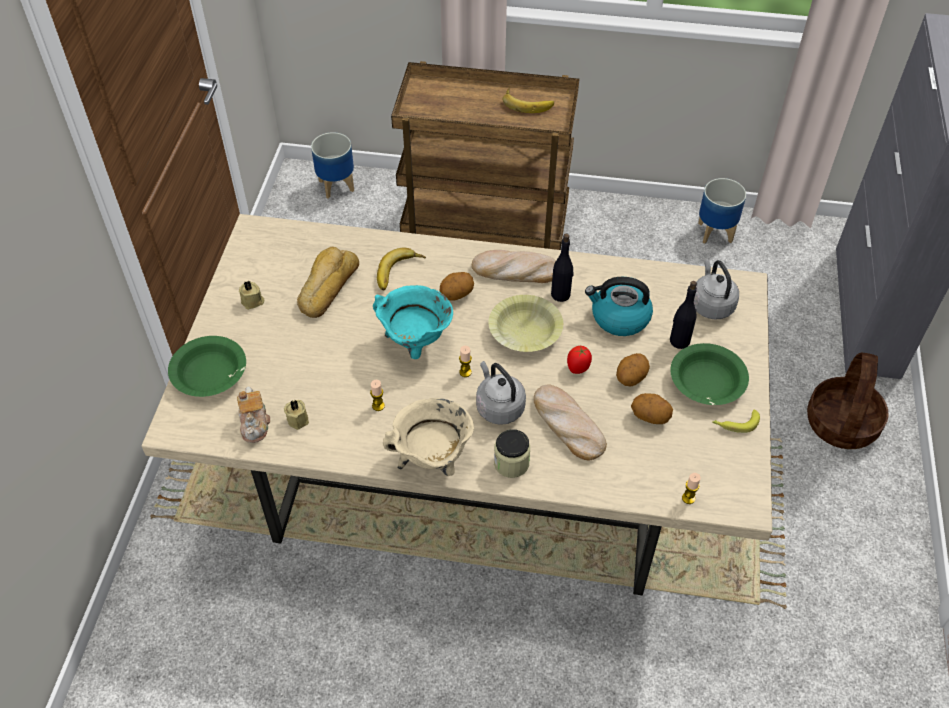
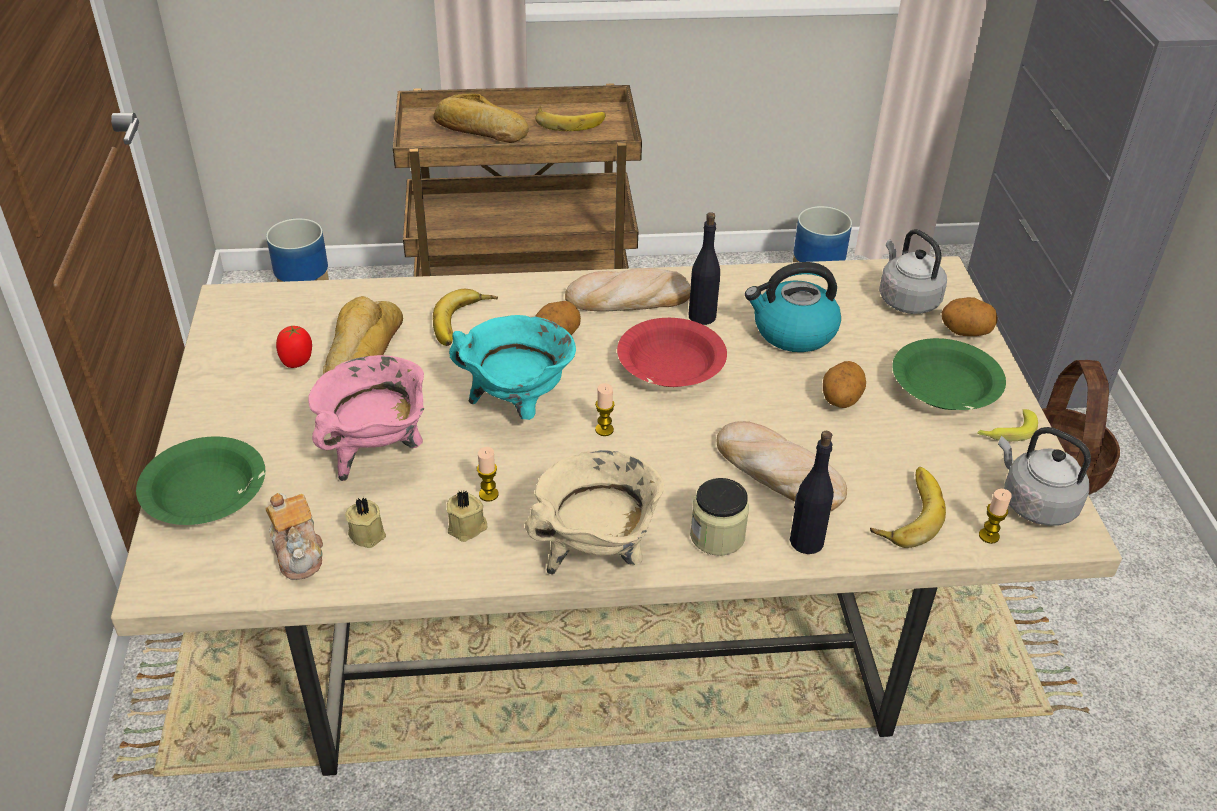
camera: 15 degrees left, 10 degrees down
(253, 302) = (251, 389): beige candle -> beige candle (468, 528)
(318, 362) = (377, 452): none -> pink cooking pot
(460, 102) = (479, 130): none -> bread
(498, 406) = (669, 465): grey kettle -> grey kettle (1035, 503)
(525, 331) = (670, 367): yellow bowl -> red bowl
(578, 368) = (763, 399): tomato -> tomato (297, 362)
(640, 470) = (905, 511): none -> banana
(650, 417) = (888, 443): potato -> potato (965, 332)
(679, 341) = (885, 346): black bottle -> black bottle (806, 541)

